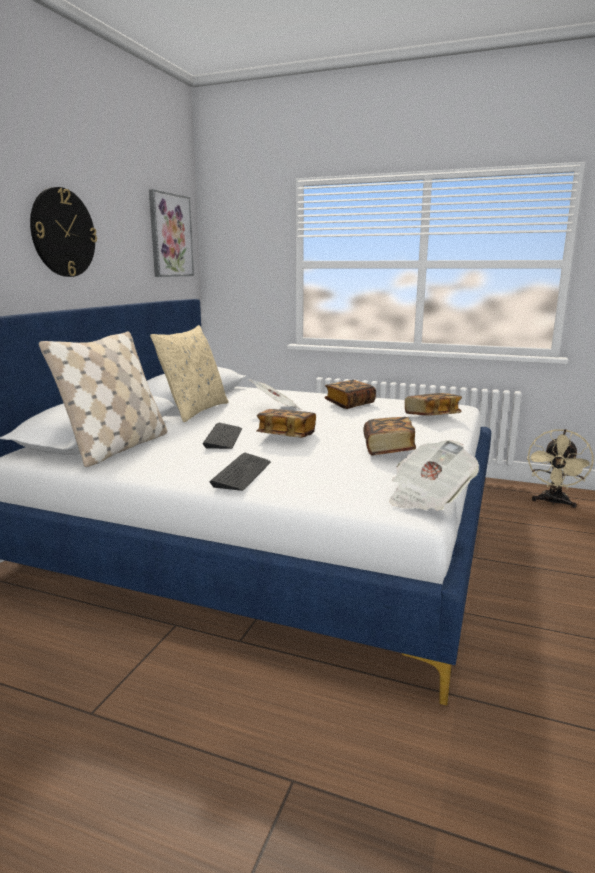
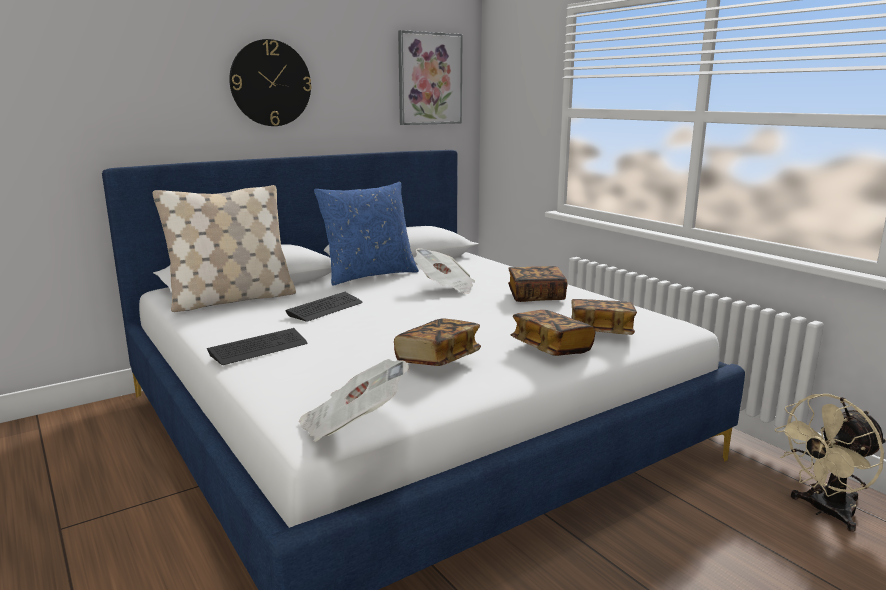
camera: 35 degrees right, 0 degrees up
(194, 411) = (369, 275): beige pillow -> blue pillow
(286, 436) = (378, 319): book -> book (551, 348)

